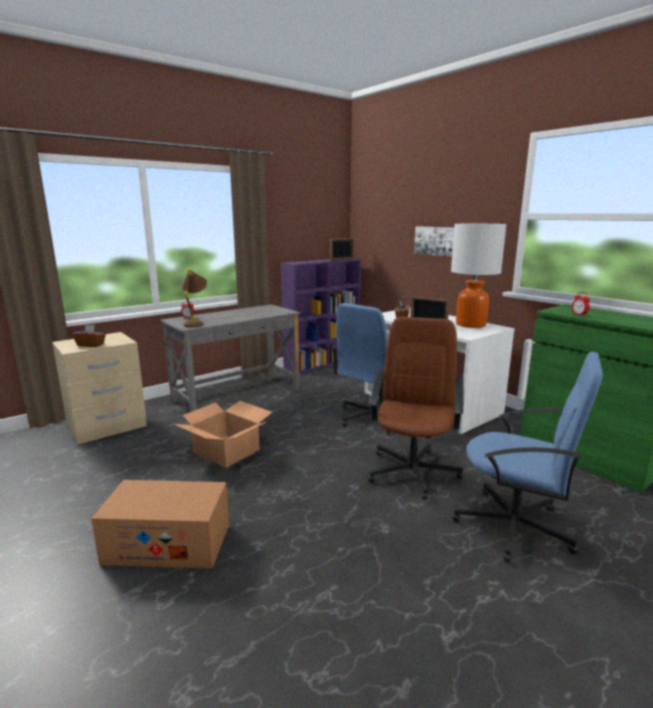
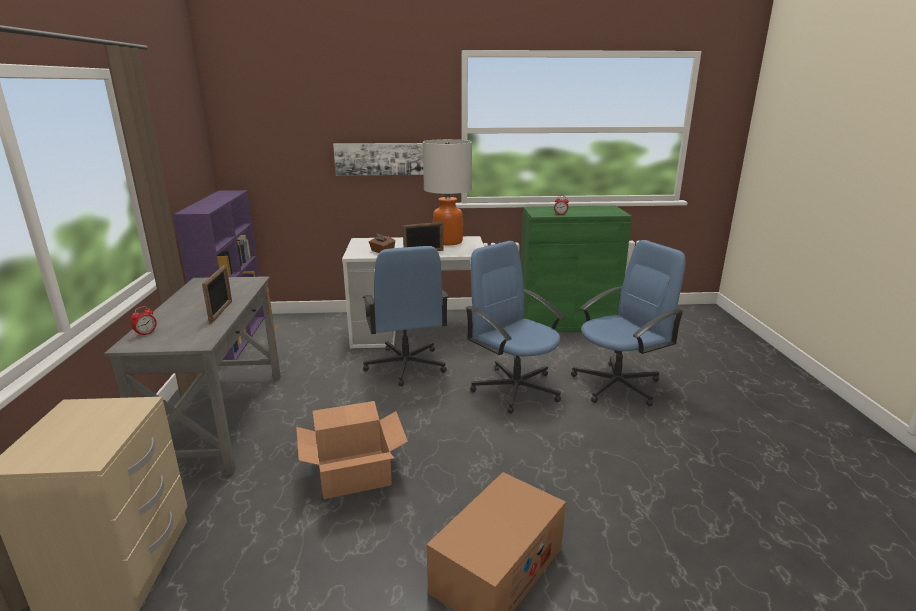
camera: 55 degrees left, 5 degrees up
(91, 345) = (95, 436): brown tissue box -> none
(196, 323) = (189, 335): brown table lamp -> none
(342, 259) = (232, 195): picture frame -> picture frame (221, 312)
(413, 471) = (515, 388): brown office chair -> blue office chair

